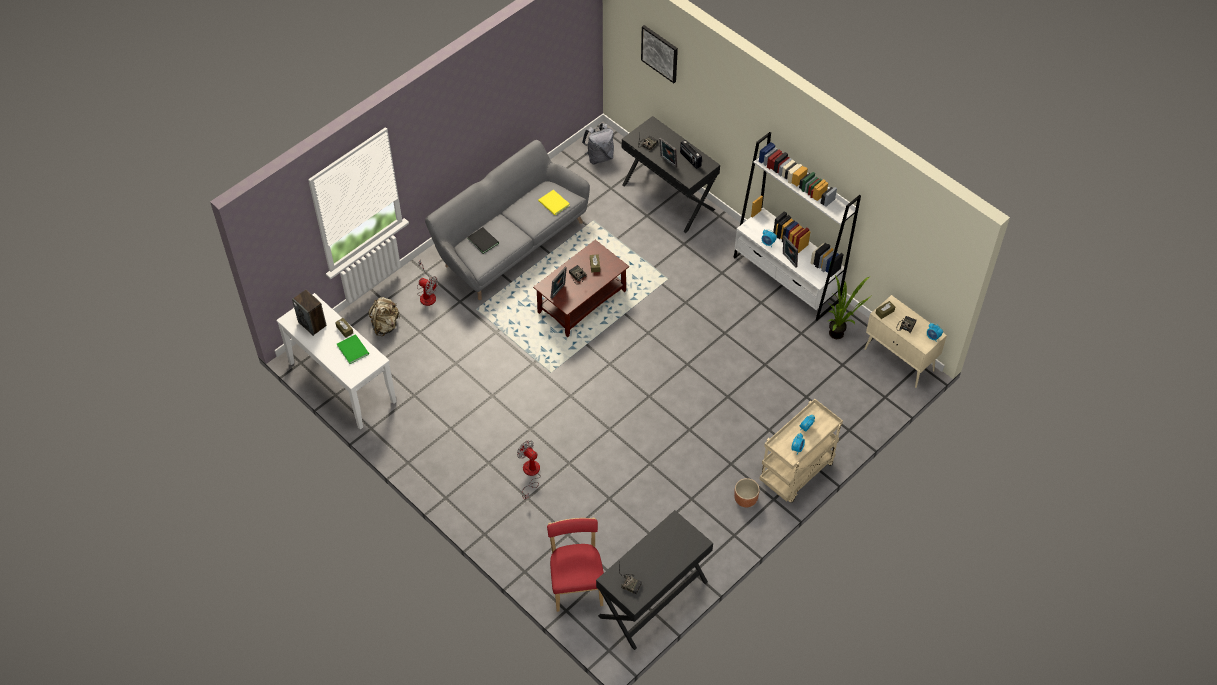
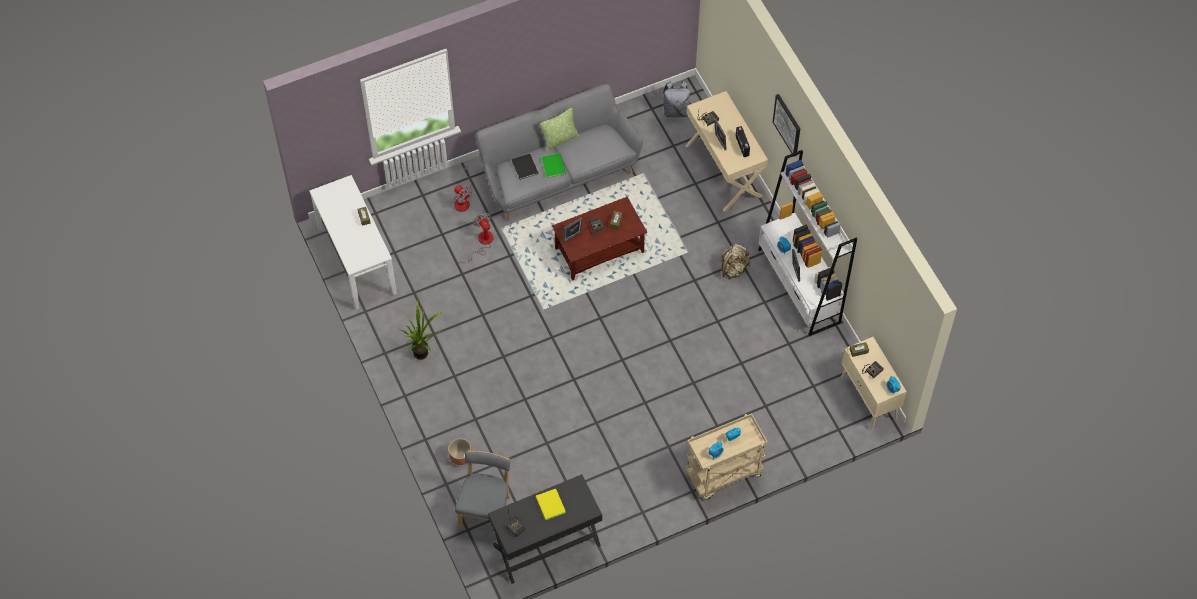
camera: 20 degrees right, 5 degrees up
(312, 324) = (339, 203): speaker -> none
(353, 349) = (364, 238): green book -> green book (554, 165)
(385, 325) = (414, 218): beige backpack -> beige backpack (734, 269)
(506, 207) = (560, 140): none -> pillow
(530, 474) = (486, 398): fan -> fan (483, 242)
(554, 204) = (604, 150): yellow book -> yellow book (550, 505)
(576, 584) = (486, 510): red chair -> grey chair
(660, 53) = (736, 39): picture -> picture (787, 124)
(669, 197) = (724, 170): black desk -> beige desk
(745, 499) = (666, 483): brown planter -> brown planter (460, 457)
(840, 334) = (824, 356): potted plant -> potted plant (424, 355)

